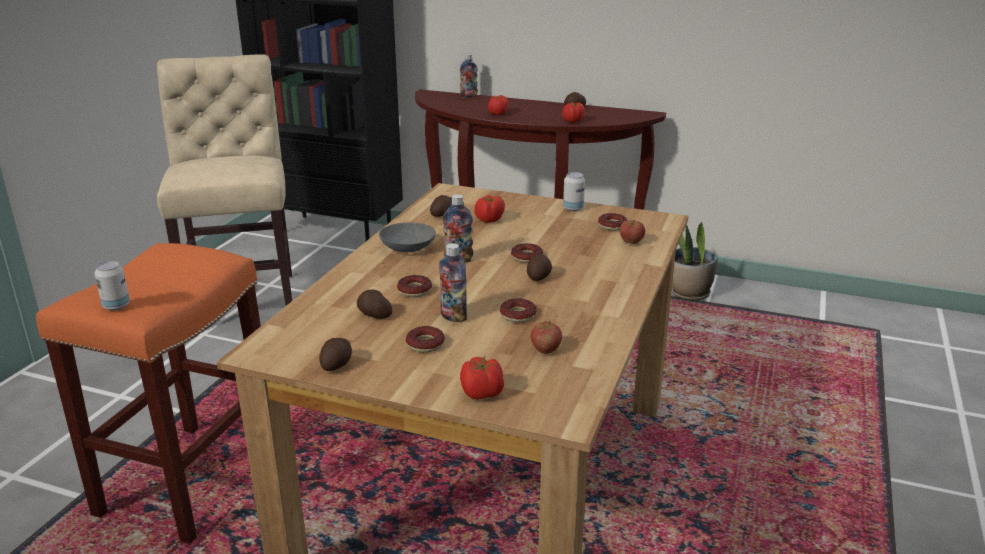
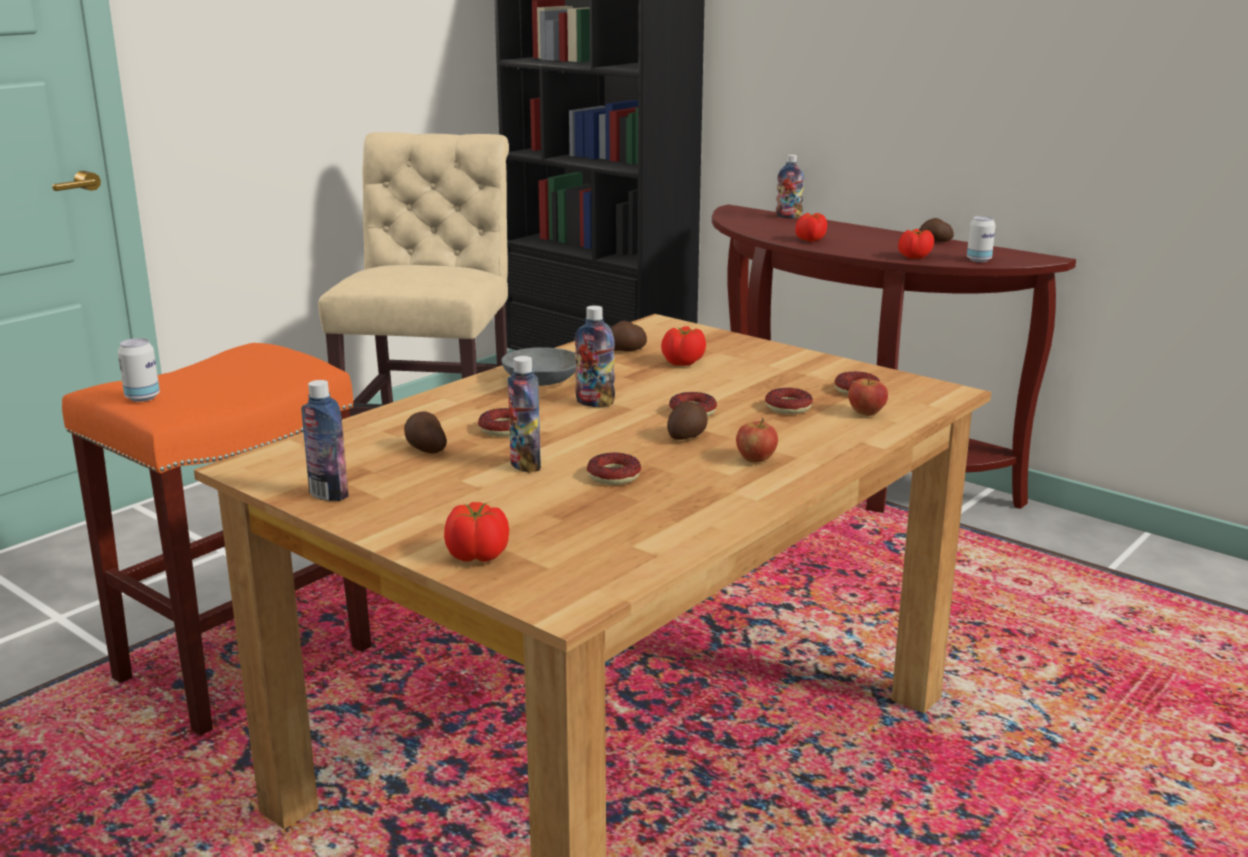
camera: 20 degrees right, 5 degrees down
(337, 364) = (328, 494): potato -> bottle
(425, 344) = (458, 490): donut -> donut (788, 407)
(545, 350) = (612, 521): apple -> apple (755, 459)
(573, 208) = (817, 363): can -> can (978, 260)
(689, 293) = (1085, 552): potted plant -> none

